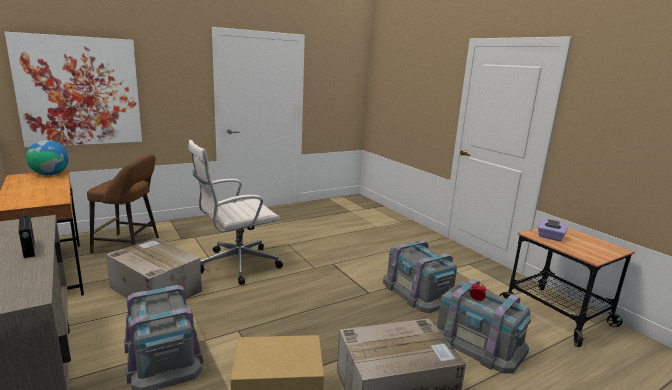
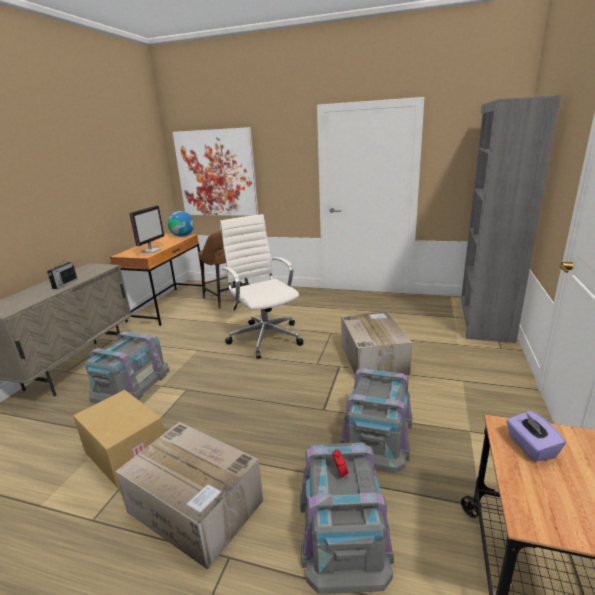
camera: 50 degrees right, 5 degrees up
(49, 195) = (151, 251): none -> monitor
(155, 289) = (194, 336): cardboard box -> cardboard box (372, 358)
(236, 264) = (265, 337): white office chair -> white office chair turned 45 degrees clockwise
(369, 208) = (484, 319): none -> grey bookcase

